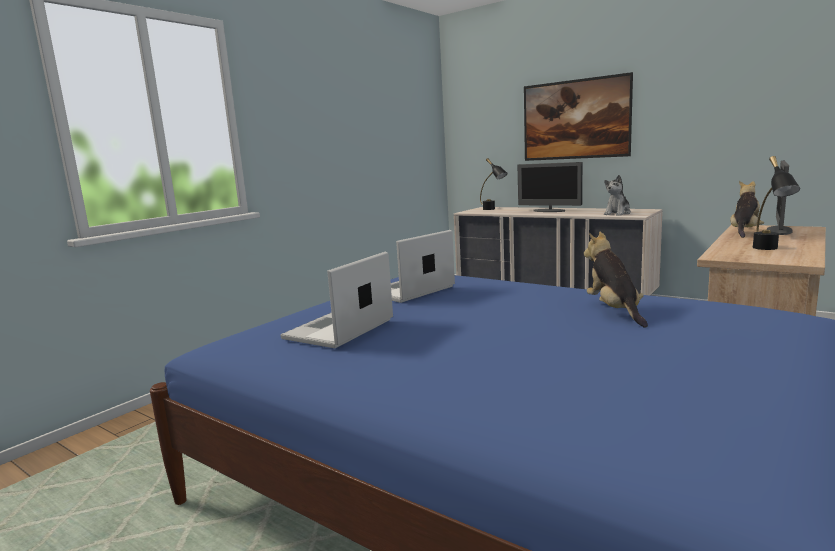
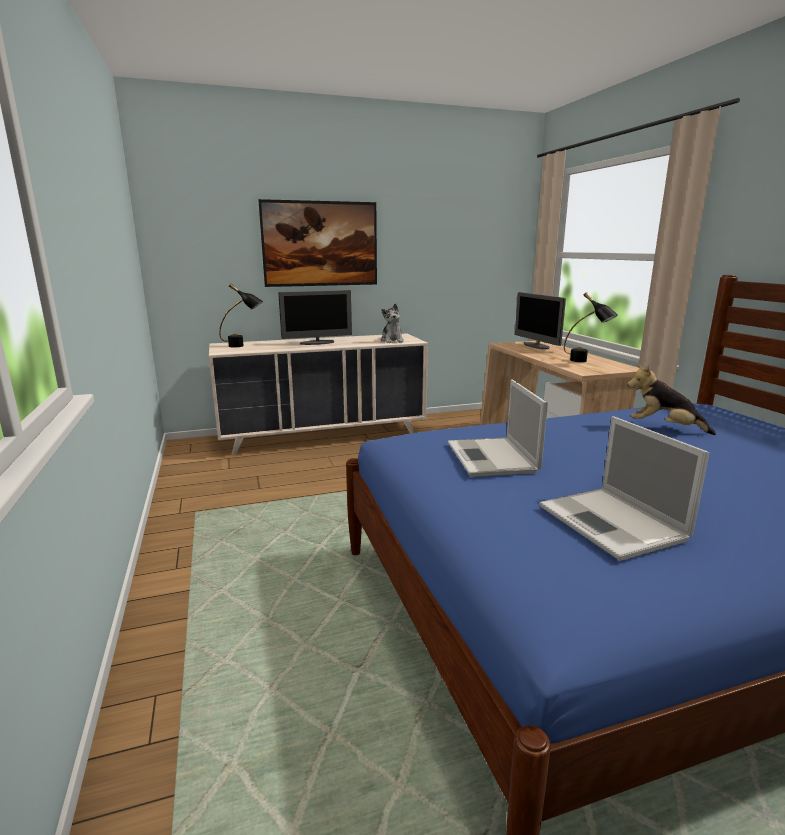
camera: 55 degrees left, 5 degrees up
(744, 232) = (522, 349): plush toy -> none

